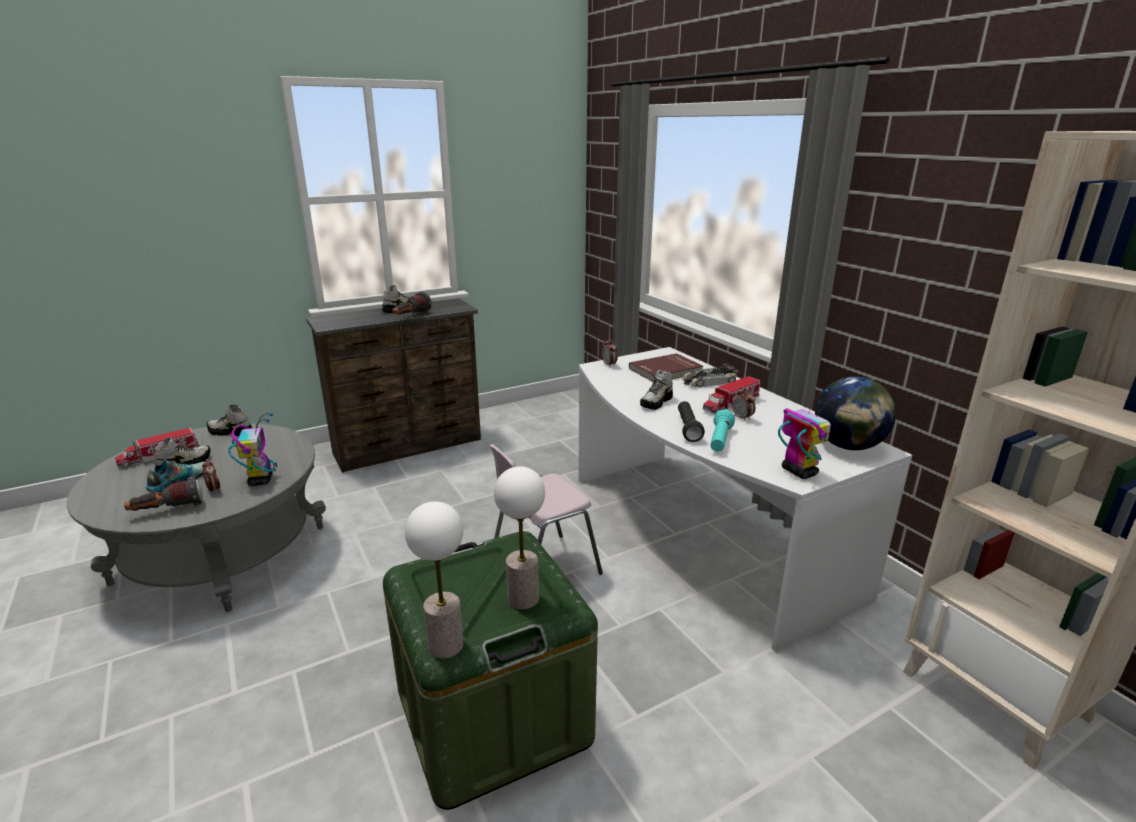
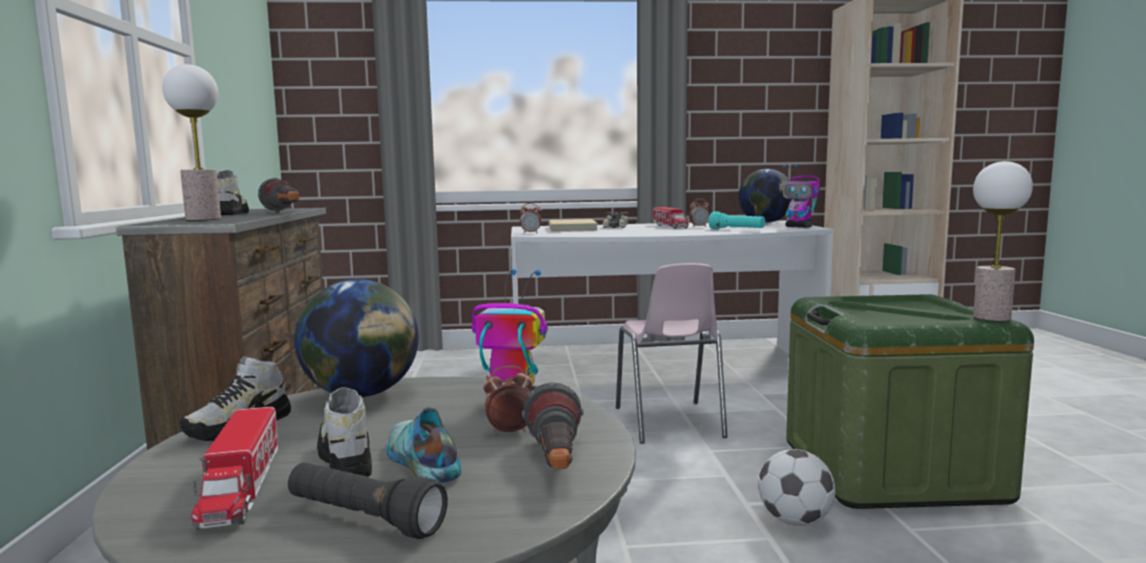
camera: 65 degrees left, 15 degrees down
(277, 441) = (362, 394): none -> globe
(375, 661) = (794, 521): none -> football
(523, 599) = (912, 305): table lamp -> table lamp (203, 219)
(656, 402) = (644, 232): shoe -> none
(666, 371) = (573, 228): red book -> beige book
(688, 428) = (707, 231): black flashlight -> black flashlight (364, 519)
(798, 471) = (799, 227): toy robot -> toy robot turned 135 degrees counterclockwise

